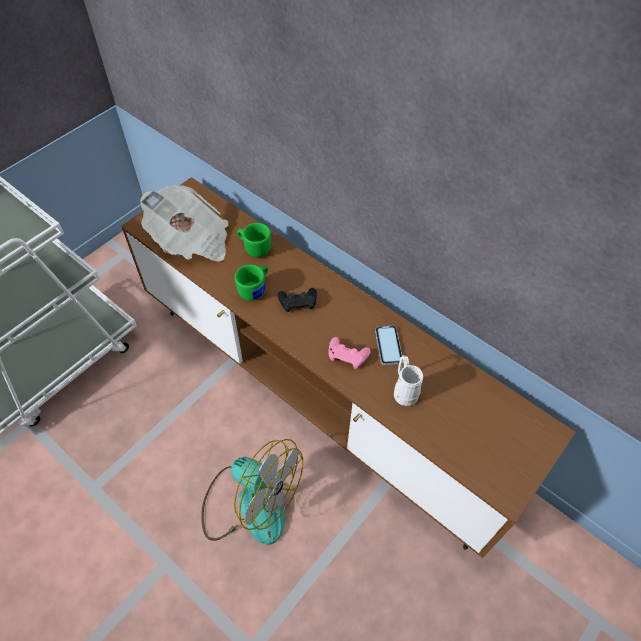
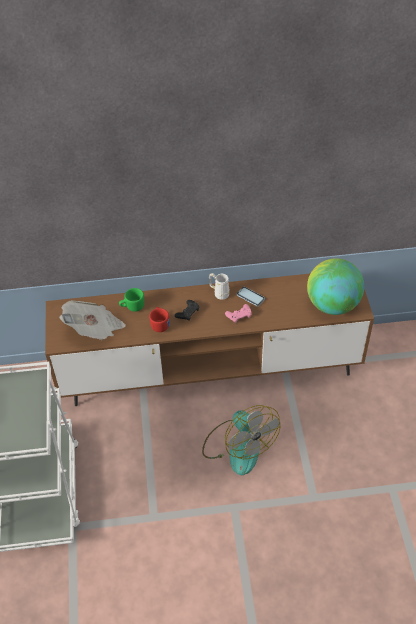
camera: 45 degrees left, 5 degrees down
(250, 502) = (238, 446): fan -> fan turned 75 degrees clockwise
(255, 289) = (160, 324): green mug -> red mug
(404, 390) = (279, 308): white mug -> white mug (219, 293)
(479, 448) = (332, 304): none -> globe

